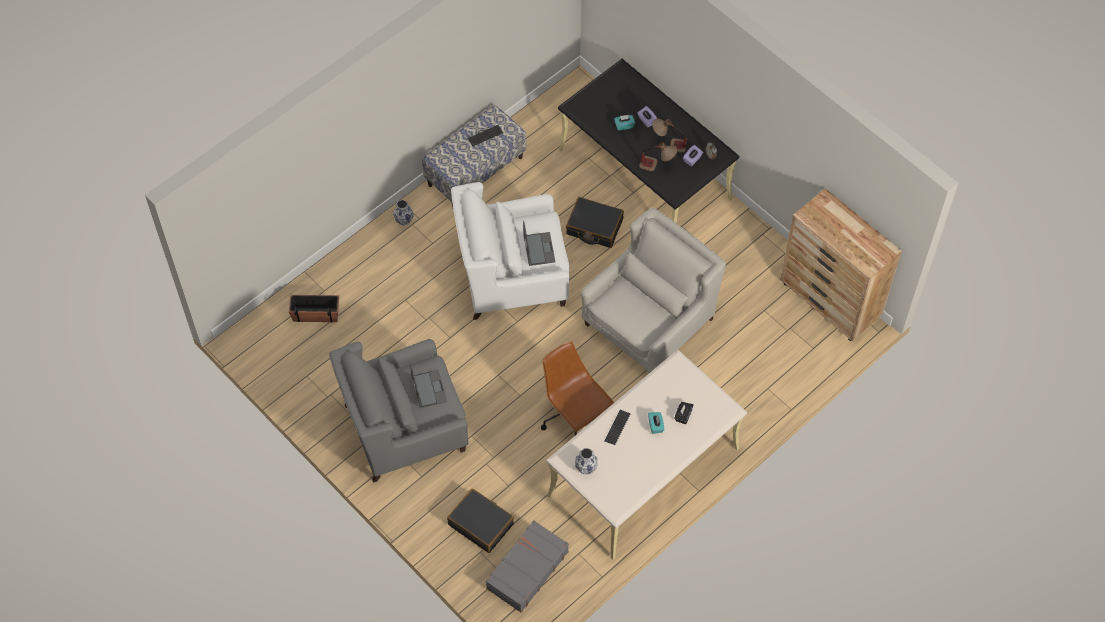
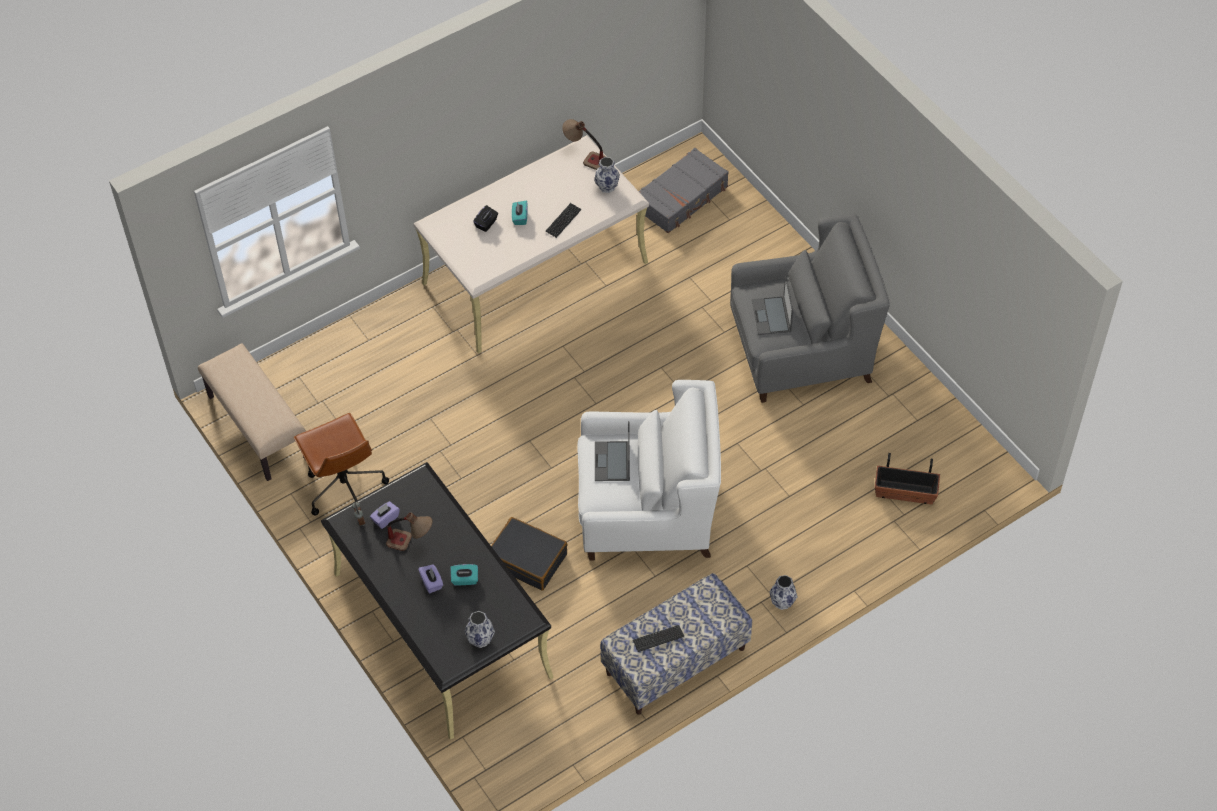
camera: 170 degrees left, 5 degrees down
(481, 524) = (725, 244): black suitcase -> none
(575, 418) = (601, 335): brown office chair -> brown office chair (345, 488)
(603, 89) = (480, 639): none -> vase
(649, 322) = (487, 431): white armchair -> none
(657, 166) = (435, 515): table lamp -> table lamp (584, 157)
(830, 301) = (257, 427): brown dresser -> beige bench

